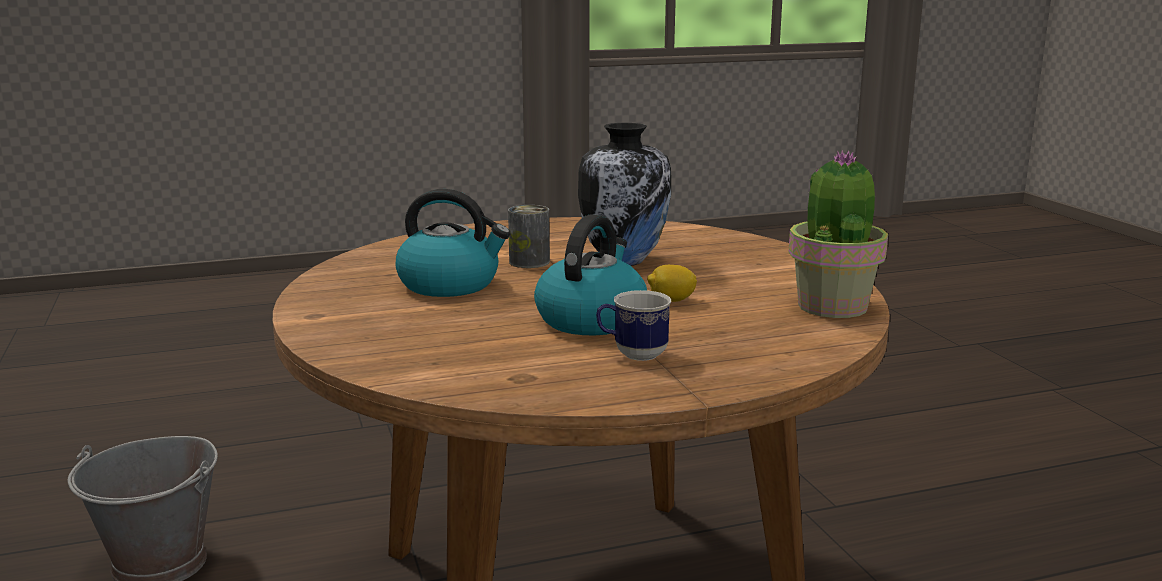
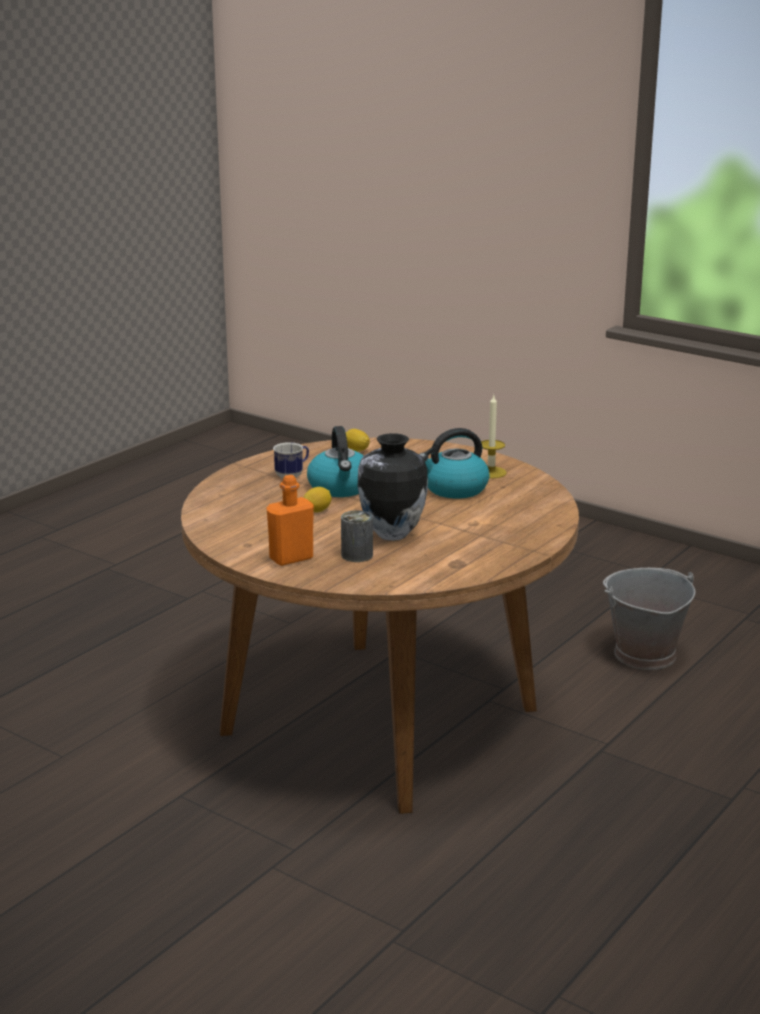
camera: 145 degrees right, 5 degrees up
(357, 291) = (491, 472): none -> candle
(453, 371) = (356, 450): none -> lemon
(529, 262) = (446, 517): can -> can (357, 555)
(773, 264) = (291, 558): none -> orange bottle
(833, 306) = (222, 531): potted plant -> none

